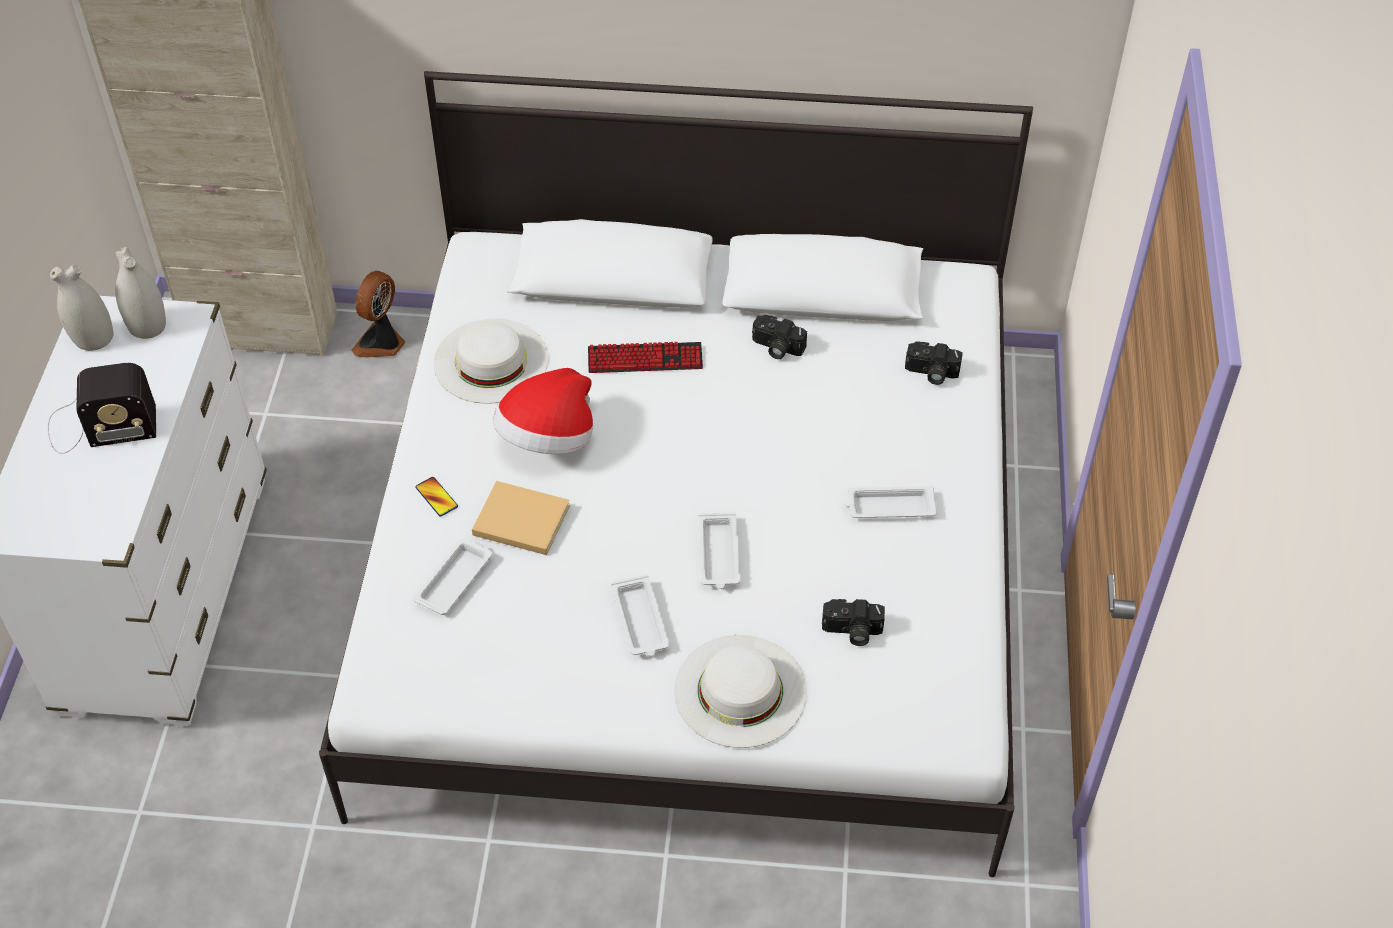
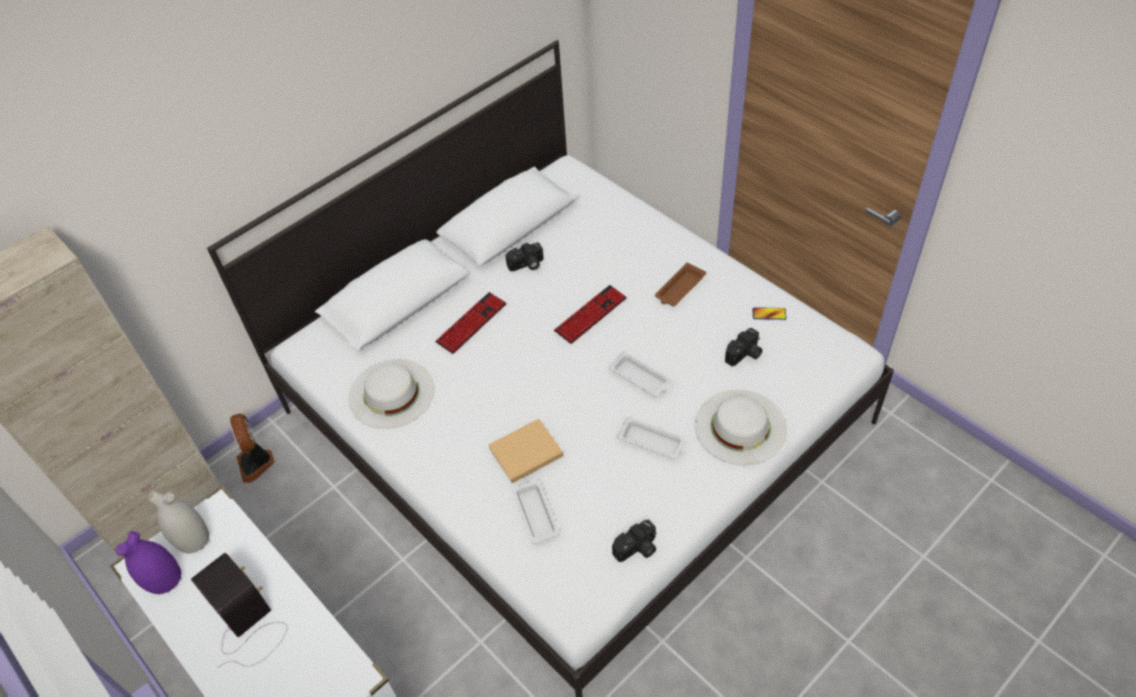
camera: 45 degrees left, 0 degrees up
(92, 338) = (163, 580): white vase -> purple vase
(98, 425) = (247, 623): radio -> radio turned 75 degrees counterclockwise
(436, 497) = (463, 484): phone -> phone (769, 314)
(548, 439) = (479, 402): hat -> none
(762, 452) = (590, 315): none -> keyboard
(889, 507) = (679, 288): white tray -> brown tray
(931, 373) = (611, 218): camera -> camera (637, 549)

